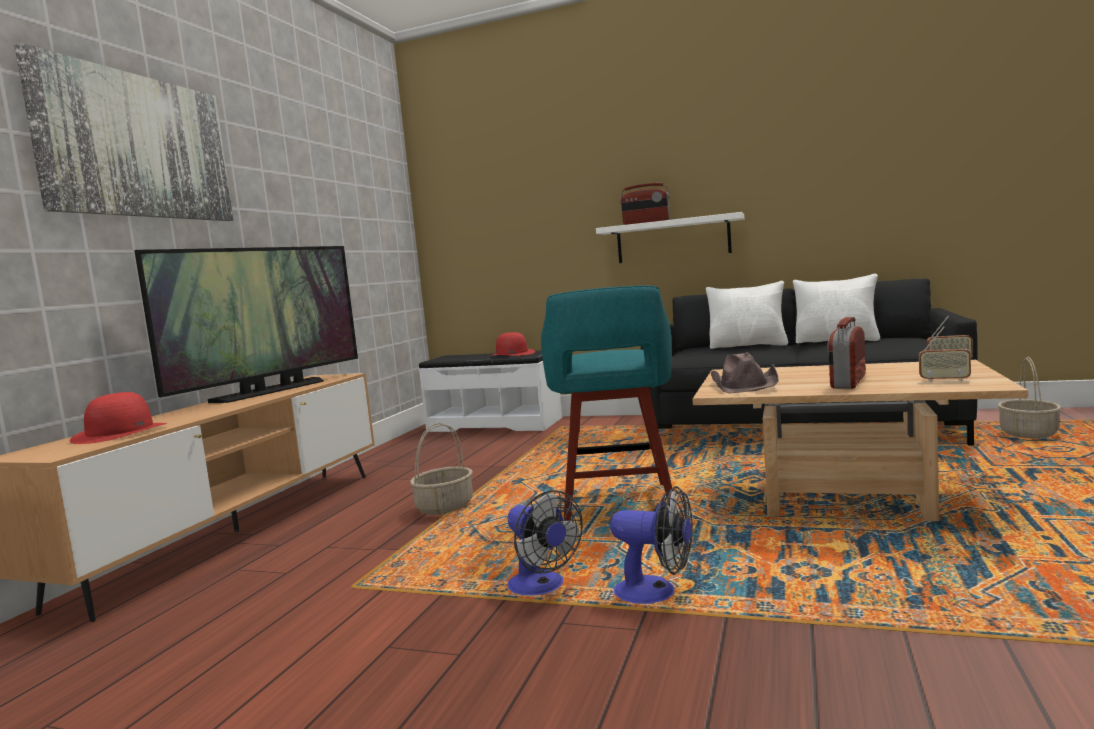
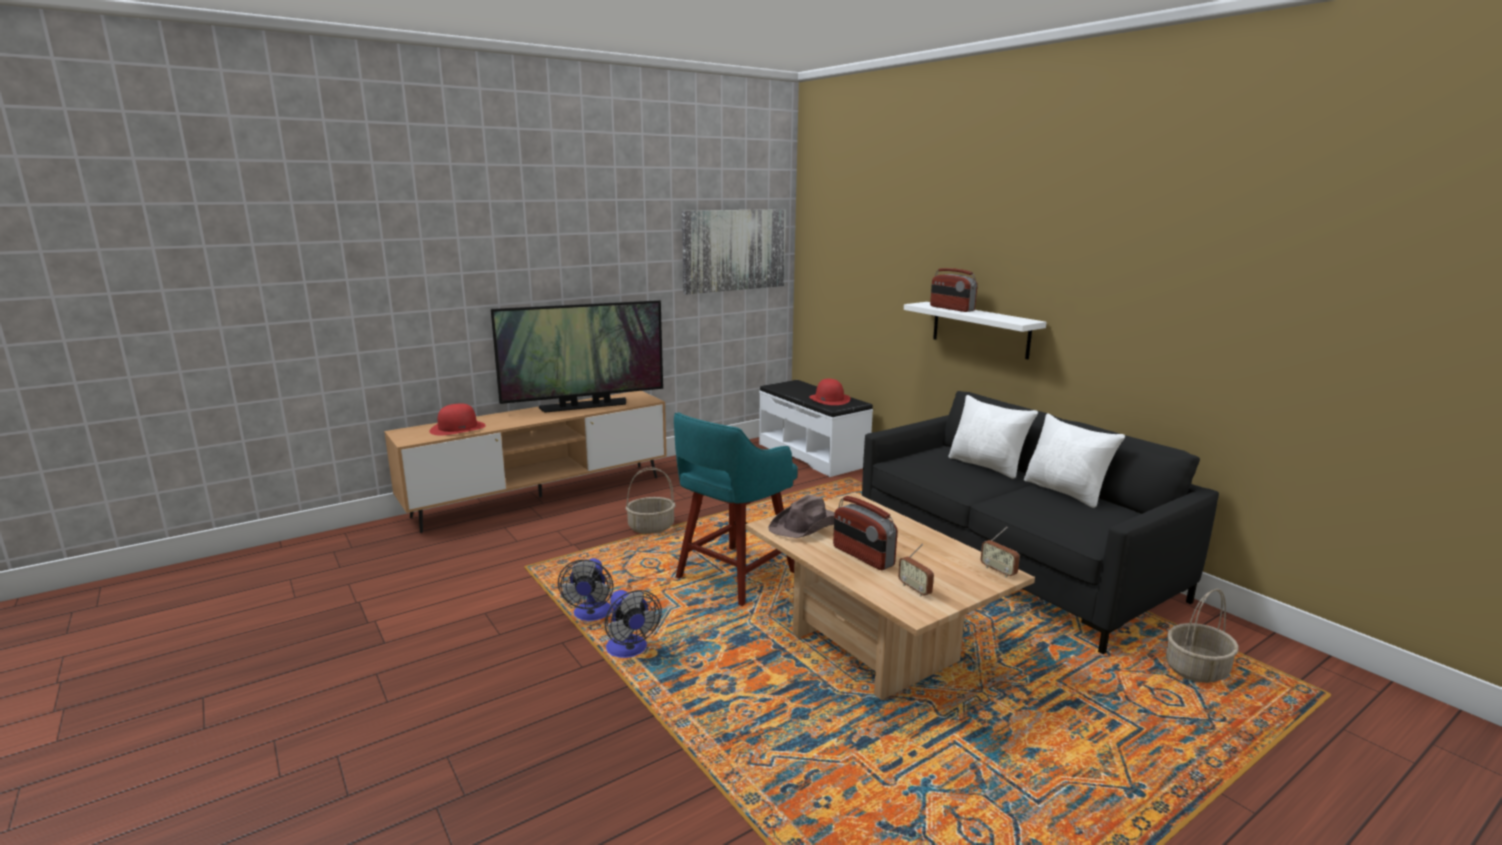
camera: 35 degrees right, 10 degrees up
(137, 146) = (507, 233): picture -> picture (734, 250)
(847, 382) = (862, 556): radio -> radio turned 105 degrees counterclockwise

